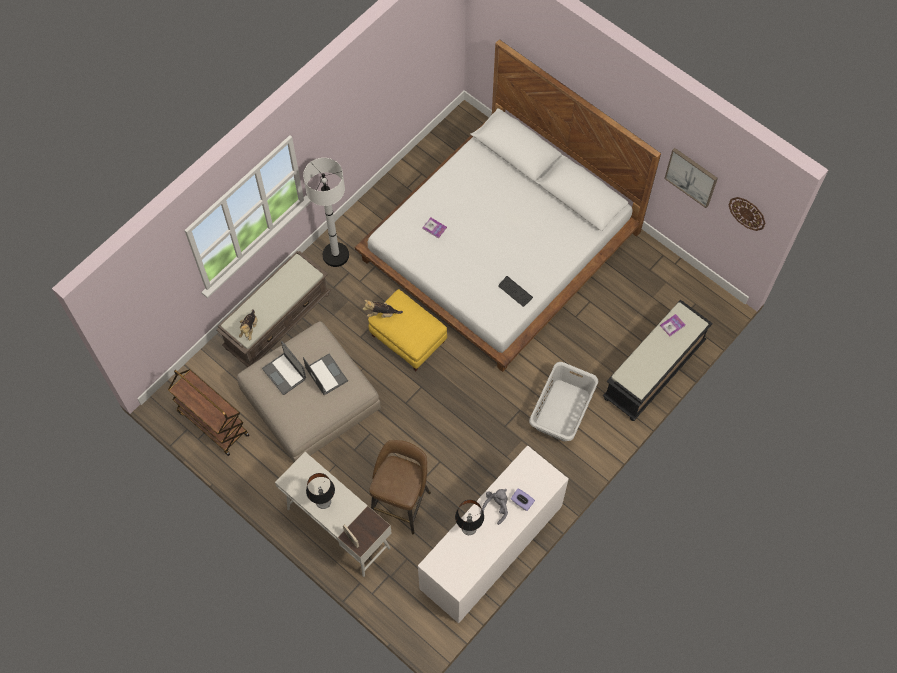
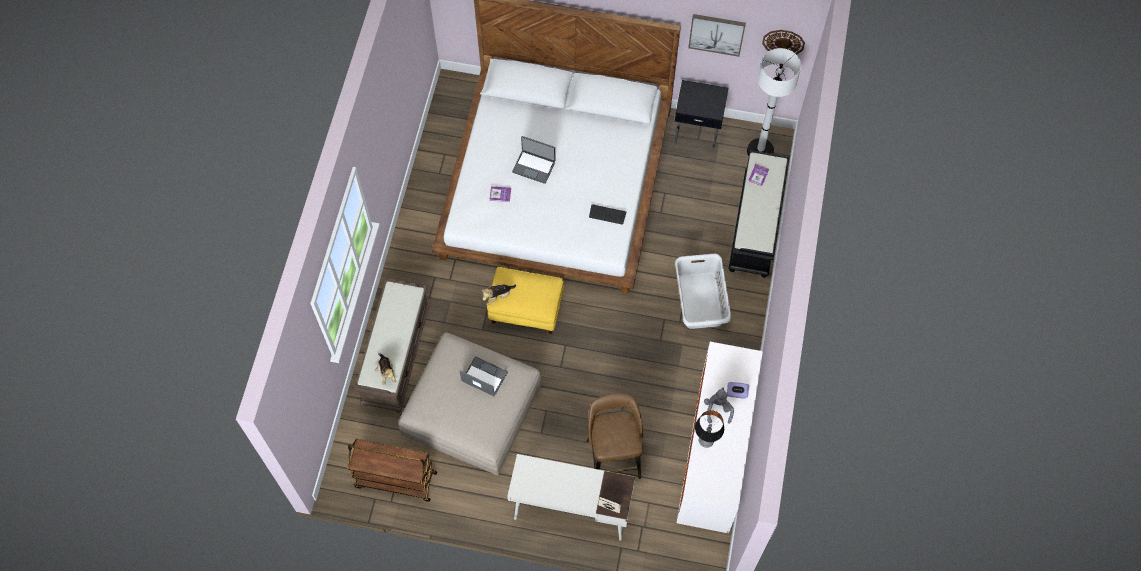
camera: 30 degrees left, 0 degrees up
(285, 373) = (445, 396): laptop -> laptop (534, 166)
(323, 502) = (563, 489): table lamp -> none
(335, 255) = (412, 267): white floor lamp -> white floor lamp (760, 151)
(653, 262) = (697, 131): none -> black nightstand

